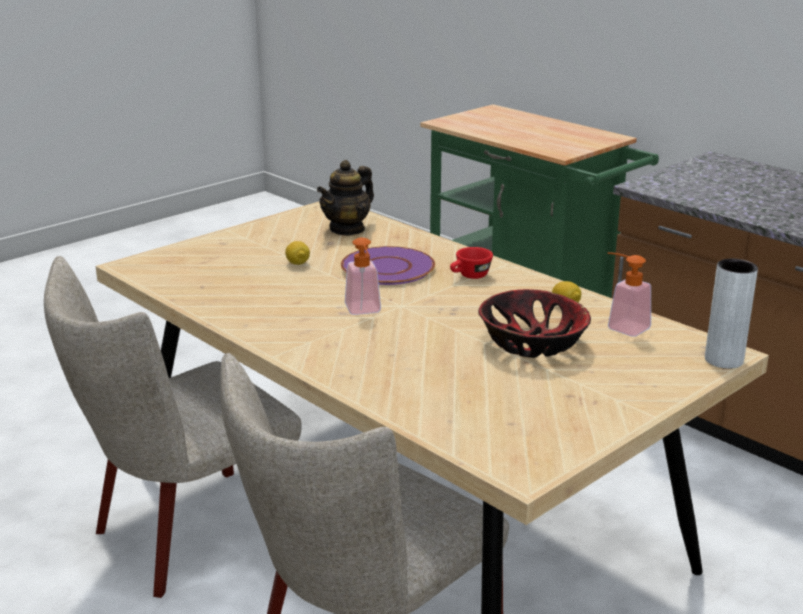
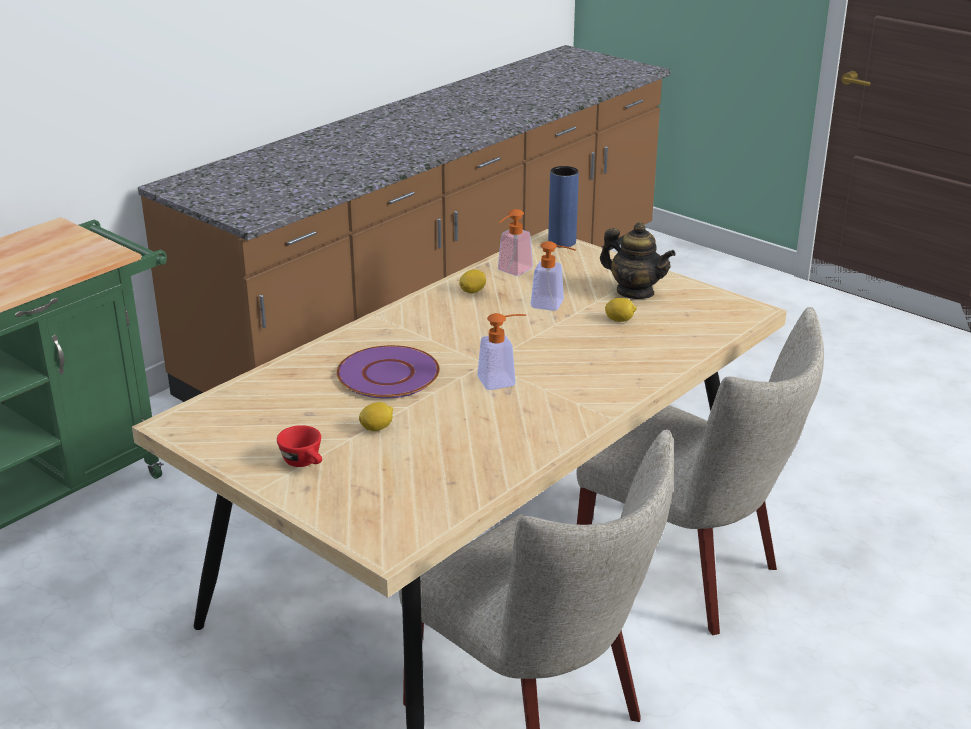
camera: 95 degrees left, 5 degrees up
(347, 229) = (263, 405): teapot -> teapot (635, 292)
(469, 276) = (409, 332): red cup -> red cup (305, 463)
(494, 378) = (620, 320): none -> lemon
(533, 344) = (553, 305): bowl -> soap dispenser
(723, 360) = (562, 242): grey vase -> blue vase

